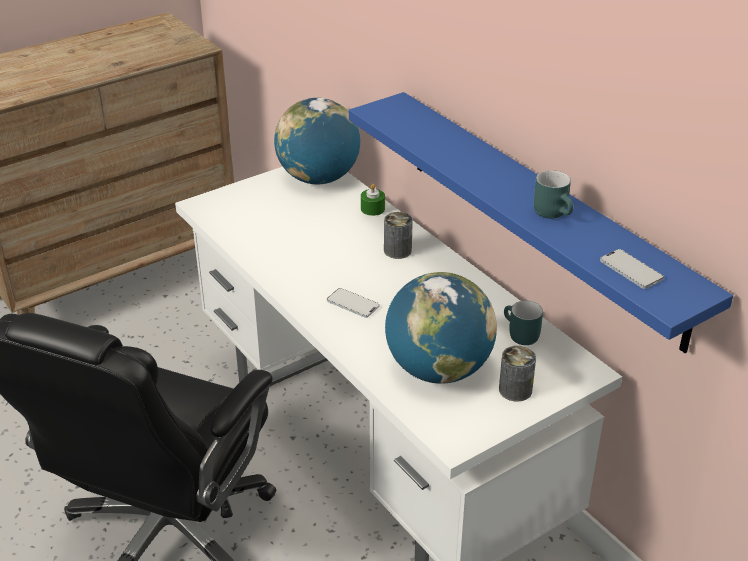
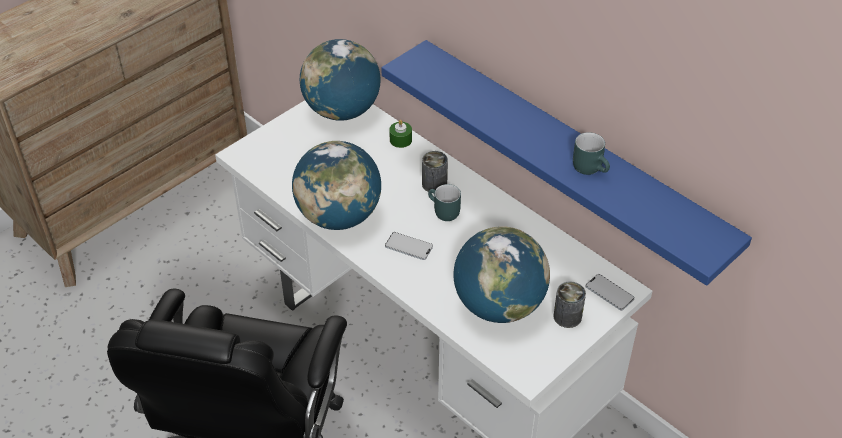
camera: 10 degrees left, 10 degrees up
(286, 268) = (339, 216): none -> globe
(518, 335) = (559, 261): turquoise mug -> turquoise mug (442, 212)
(631, 270) = (666, 222): phone -> phone (609, 293)

